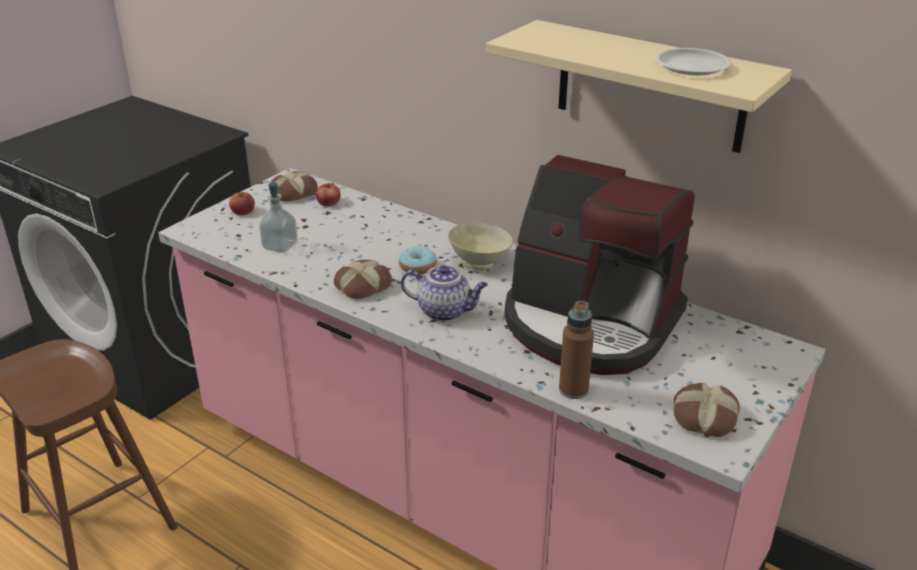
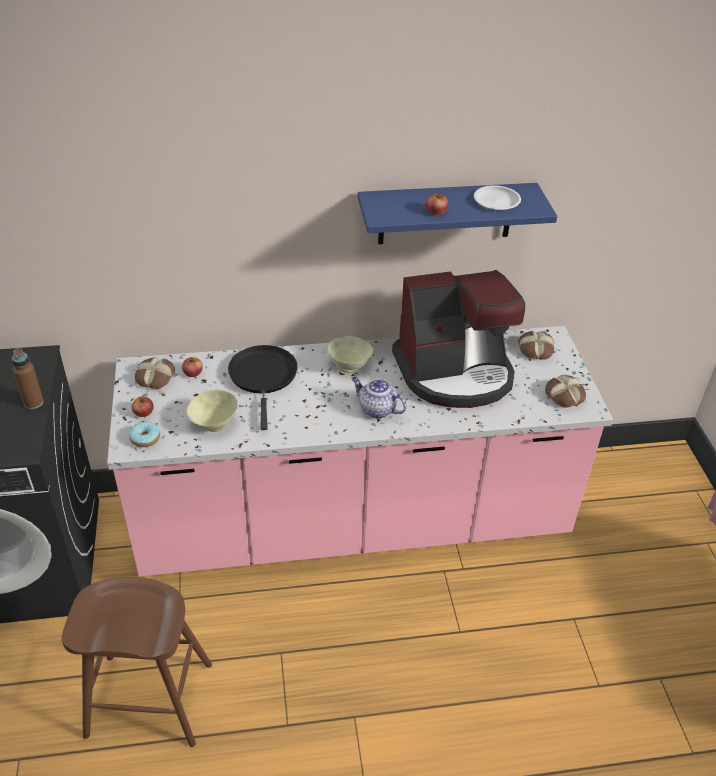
camera: 45 degrees left, 10 degrees up
(280, 246) = (213, 423): soap dispenser -> beige bowl
(362, 285) = (307, 420): bread -> bread (535, 349)
(382, 233) = (263, 377): none -> black frying pan
(417, 267) = (320, 389): donut -> donut (145, 438)
(445, 311) = (376, 409): teapot -> teapot turned 120 degrees counterclockwise
(573, 390) = (497, 417): brown bottle -> brown bottle (33, 402)
(591, 53) = (436, 211): none -> apple
(650, 86) = (445, 213): beige shelf -> blue shelf

